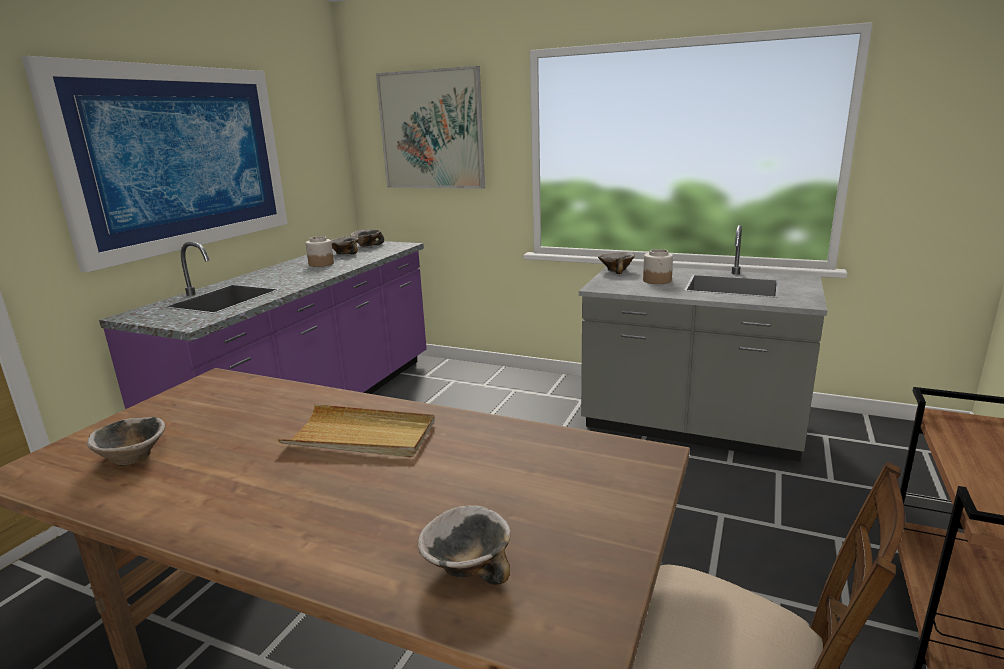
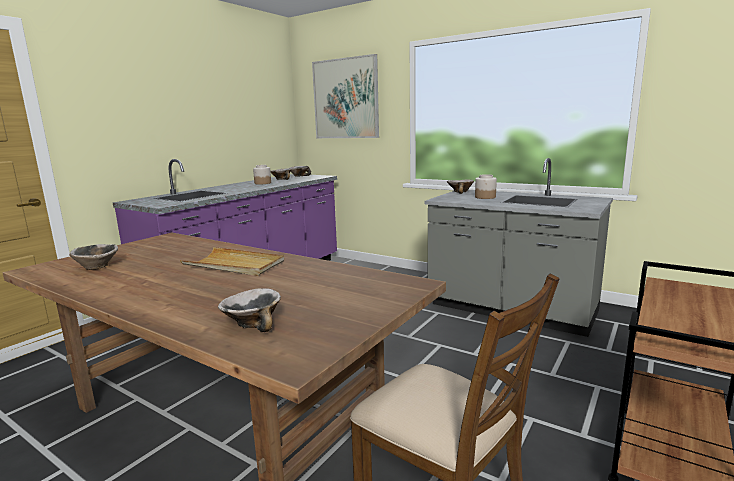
camera: 10 degrees right, 5 degrees down
(180, 158) = (174, 108): picture -> none

